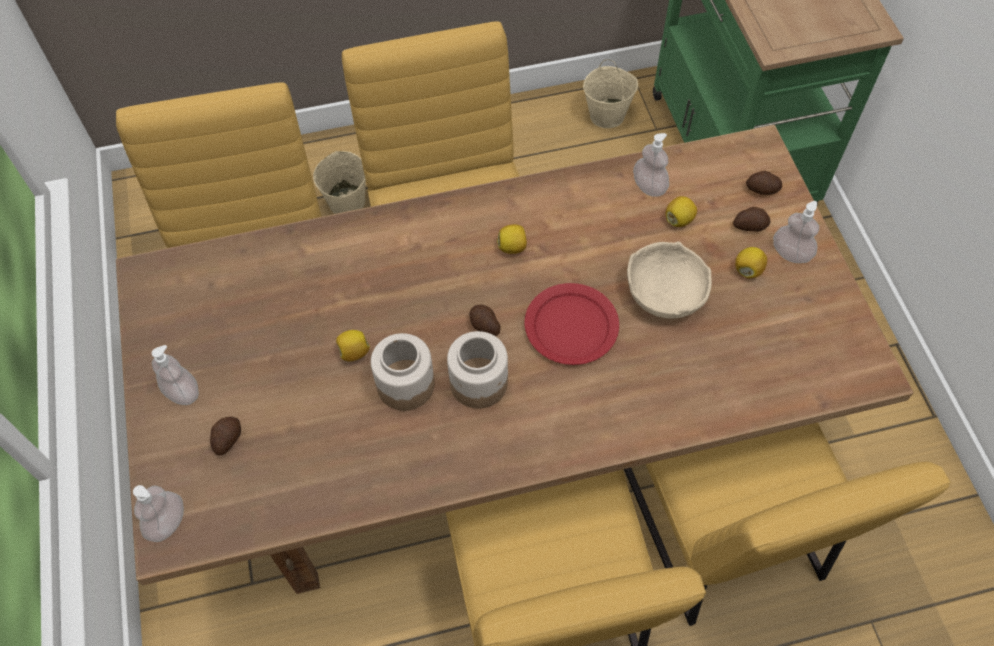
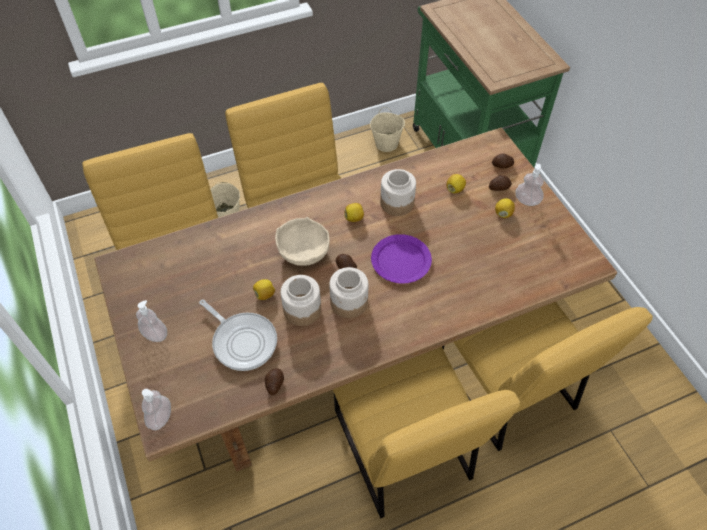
camera: 10 degrees left, 5 degrees down
(227, 439) = (191, 359): potato -> potato (274, 384)
(308, 421) = (242, 341): none -> frying pan
(571, 327) = (401, 261): red plate -> purple plate
(584, 231) = (397, 203): none -> jar
(649, 186) = (432, 172): soap dispenser -> none
(665, 294) = (455, 234): beige bowl -> beige bowl (303, 252)

